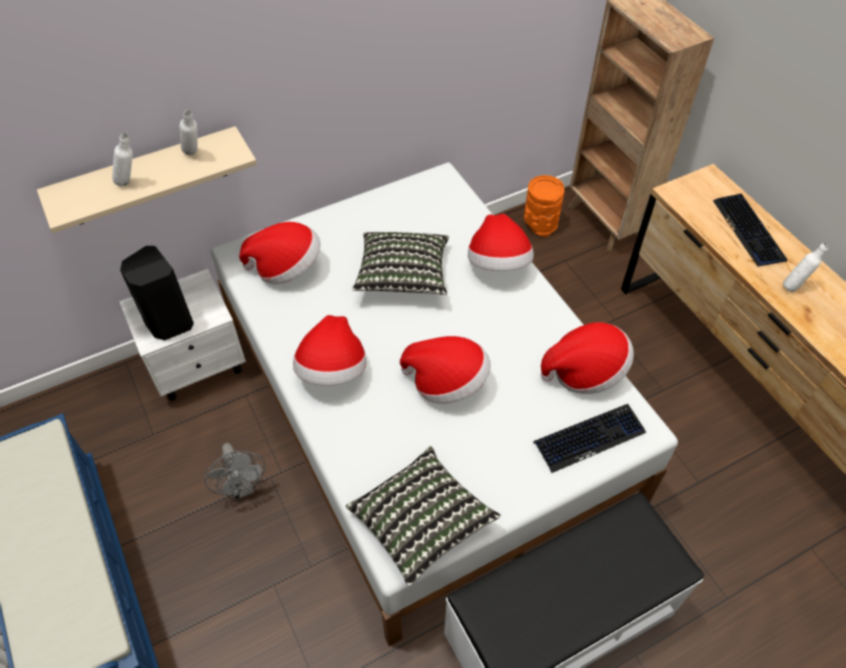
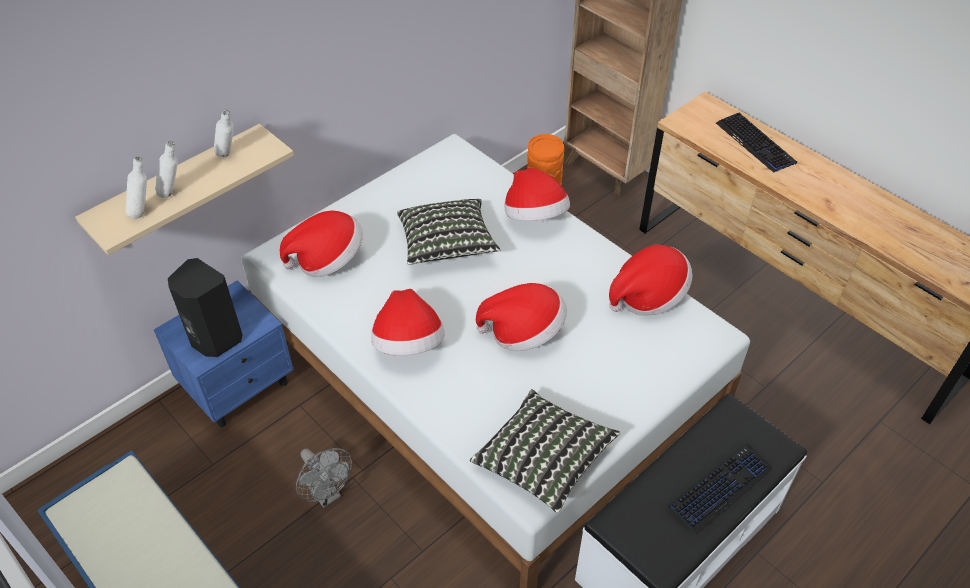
camera: 15 degrees left, 5 degrees down
(199, 364) = (239, 386): white nightstand -> blue nightstand
(589, 438) = (671, 352): keyboard -> keyboard (720, 488)
(794, 286) = (809, 183): white bottle -> white bottle (144, 212)

